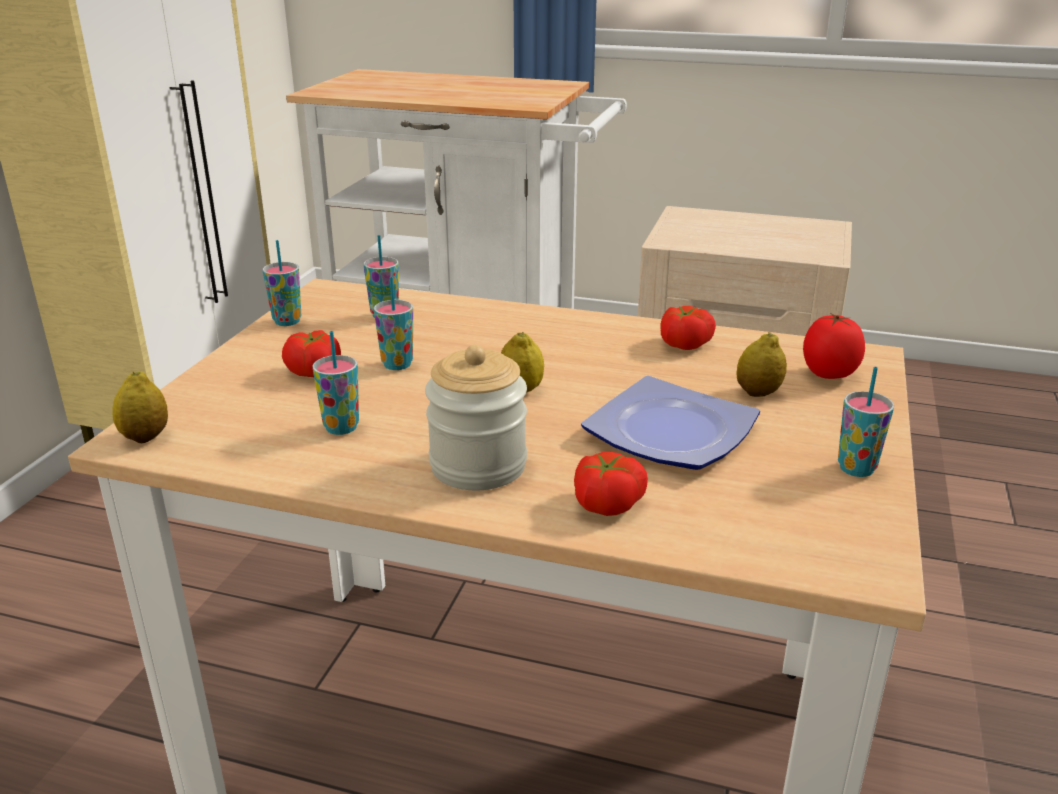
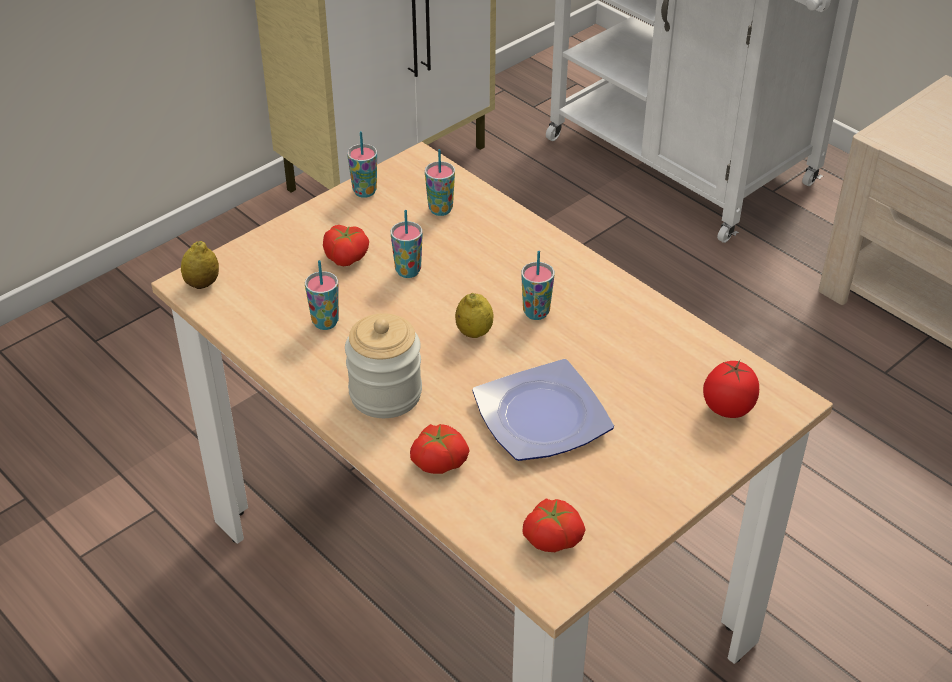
camera: 30 degrees right, 15 degrees up
(683, 344) = (645, 329): tomato -> tomato (552, 536)
(758, 393) = (649, 405): lemon -> none
(856, 469) = (641, 505): cup -> cup (536, 312)

